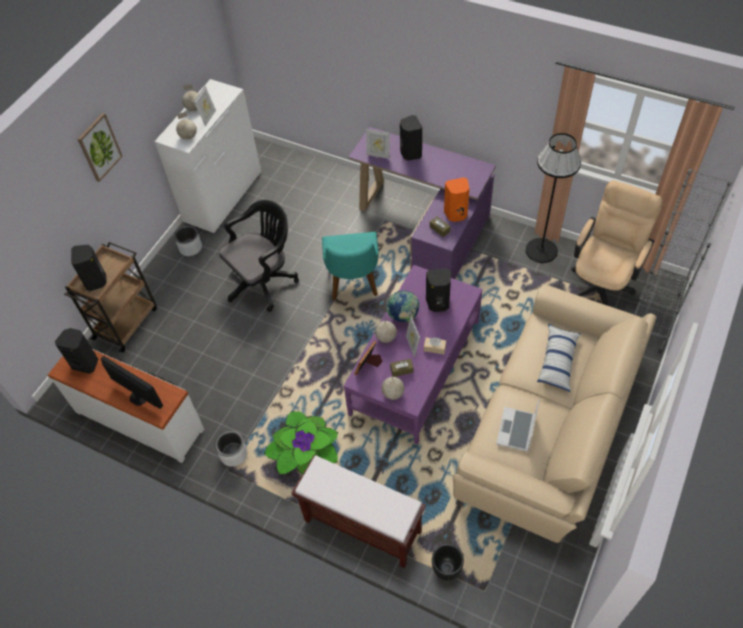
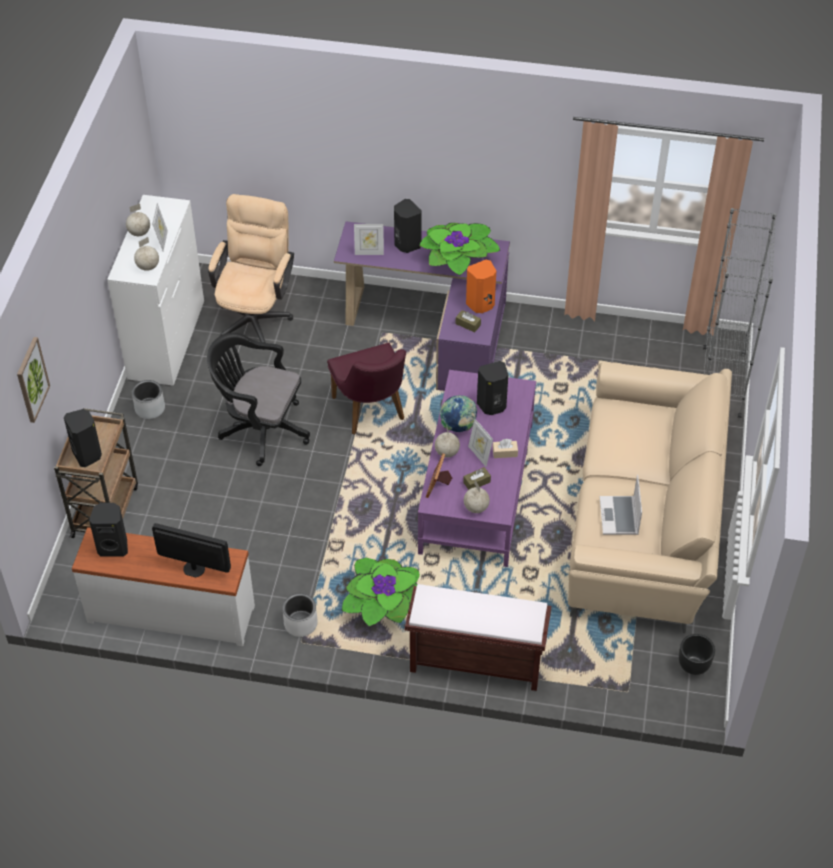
camera: 20 degrees left, 5 degrees down
(99, 147) = (71, 293): picture -> picture (31, 379)
(264, 281) = (260, 429): black office chair -> black office chair turned 105 degrees counterclockwise
(353, 285) = (371, 413): turquoise chair -> purple chair
(446, 569) = (581, 681): black planter -> black planter (693, 666)
(447, 174) = (457, 260): none -> potted plant
(541, 250) = (577, 332): black floor lamp -> none
(557, 361) = (640, 440): pillow -> none
(602, 283) = (656, 356): beige office chair -> beige office chair (256, 315)

